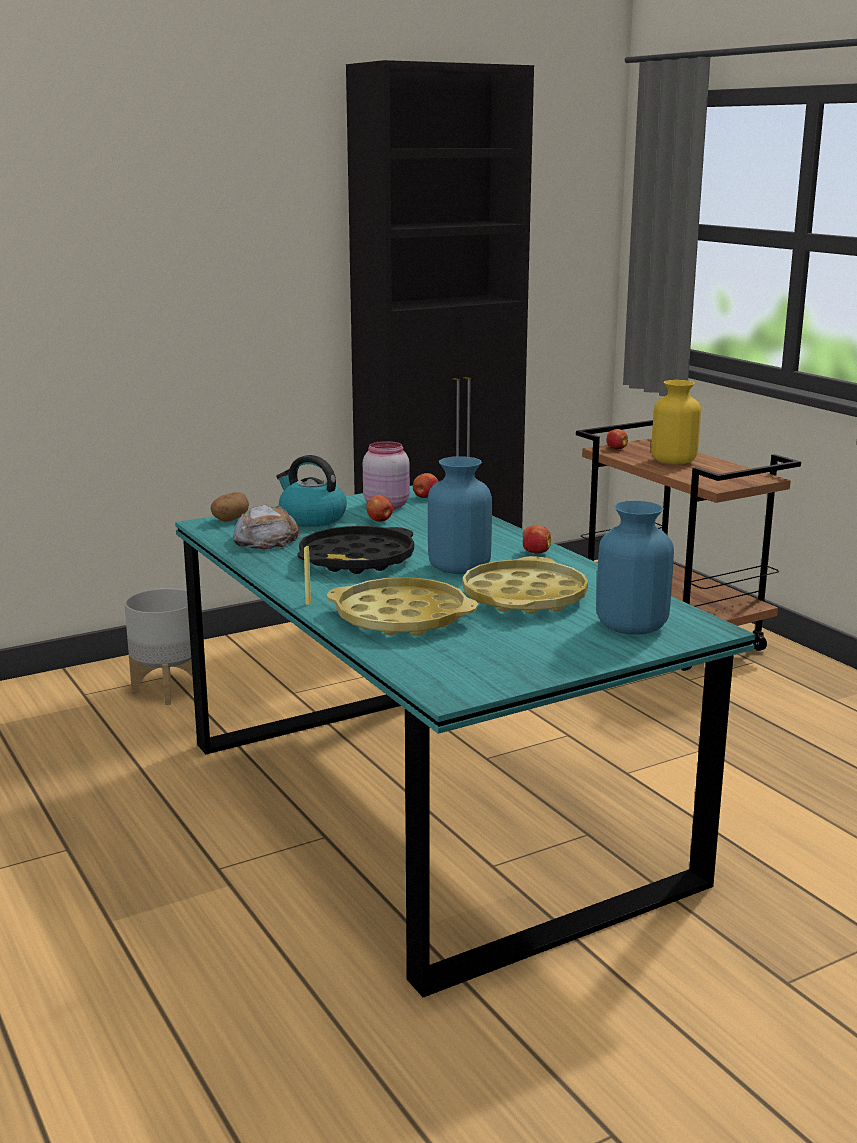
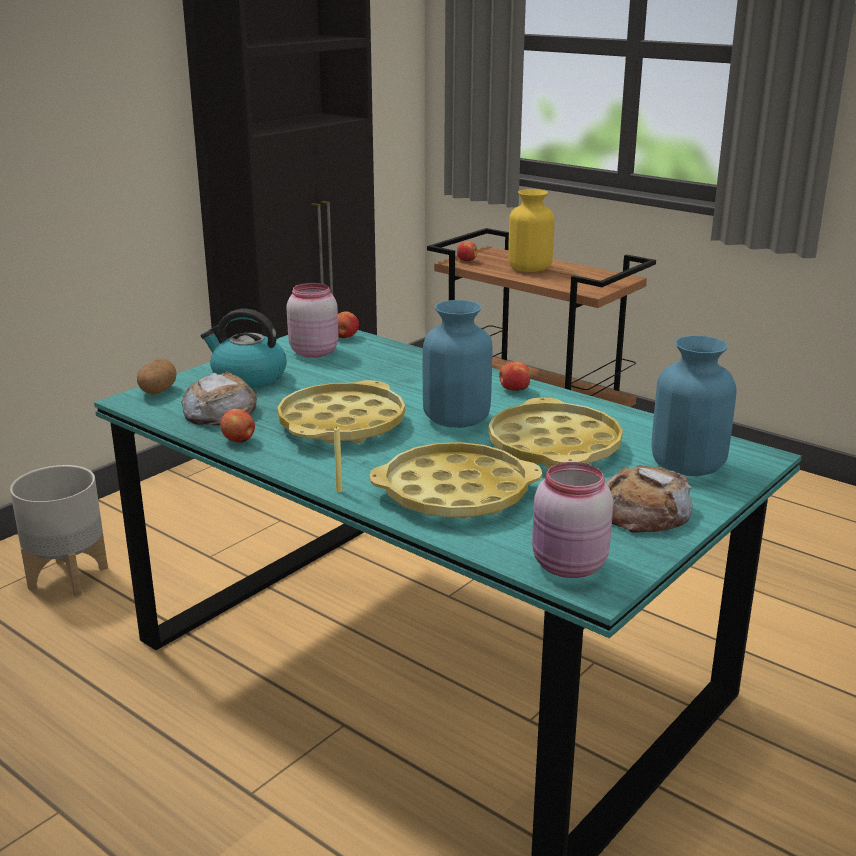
camera: 20 degrees left, 5 degrees up
(357, 559) = (342, 424): black tray -> yellow tray
(380, 521) = (323, 371): apple -> apple (239, 440)
(441, 678) = (568, 566): none -> pink jar
(551, 652) = (644, 511): none -> bread

